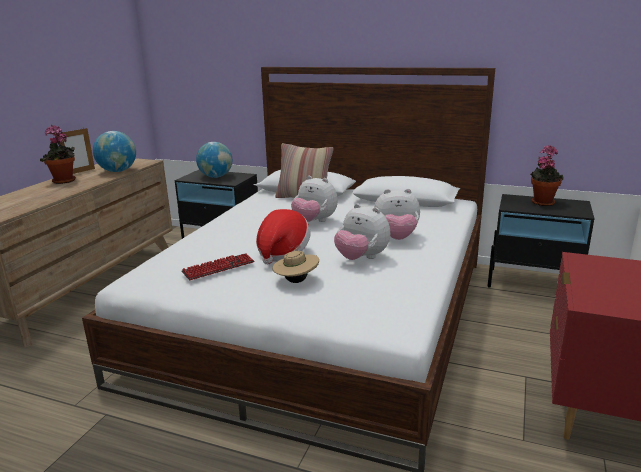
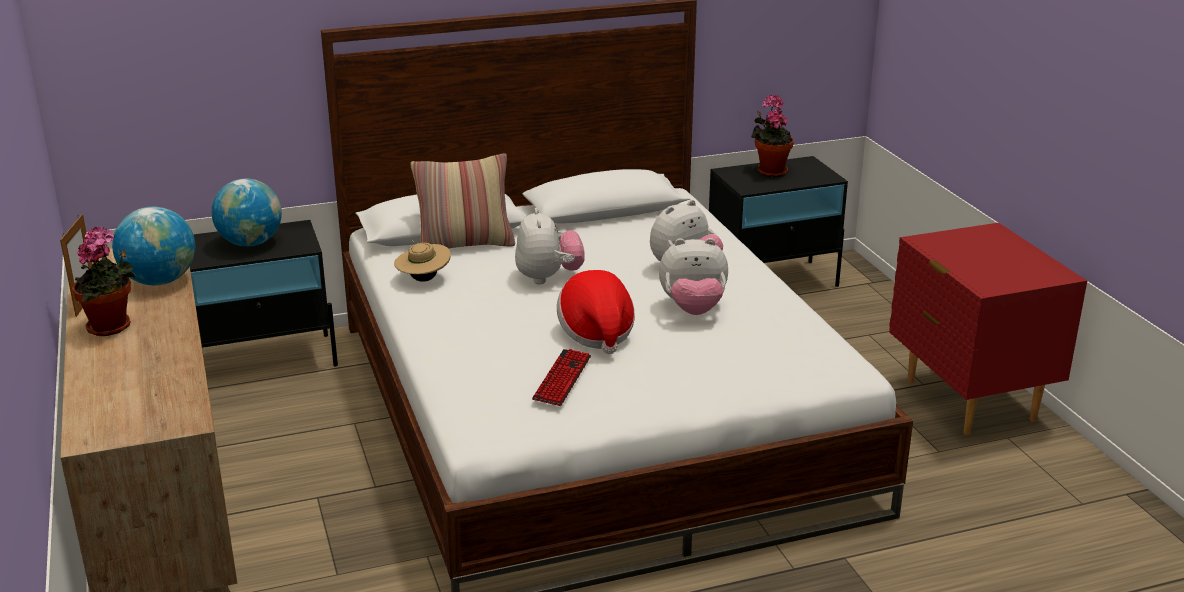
camera: 40 degrees left, 5 degrees up
(296, 281) = (672, 362): beige hat -> beige hat (423, 279)
(314, 222) = (548, 278): plush toy -> plush toy turned 90 degrees counterclockwise

